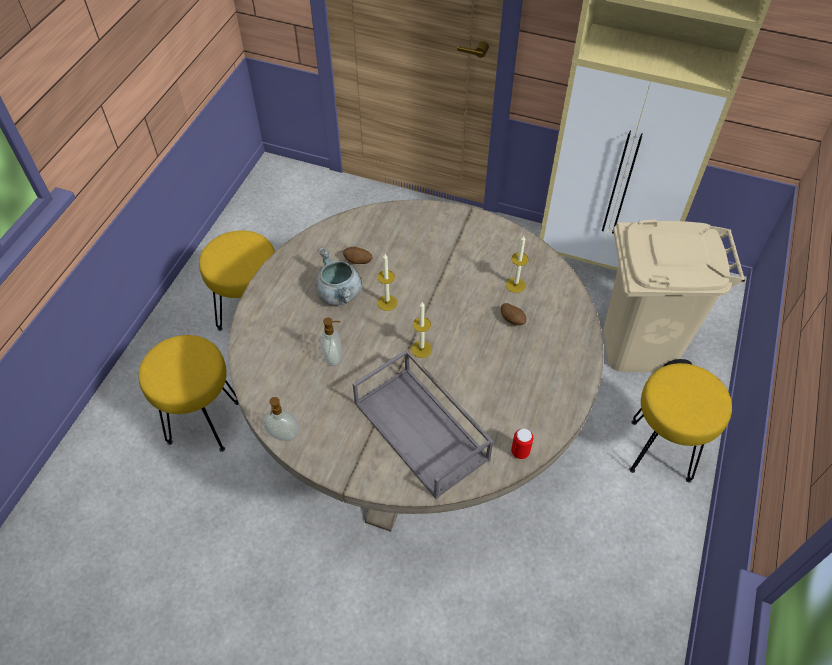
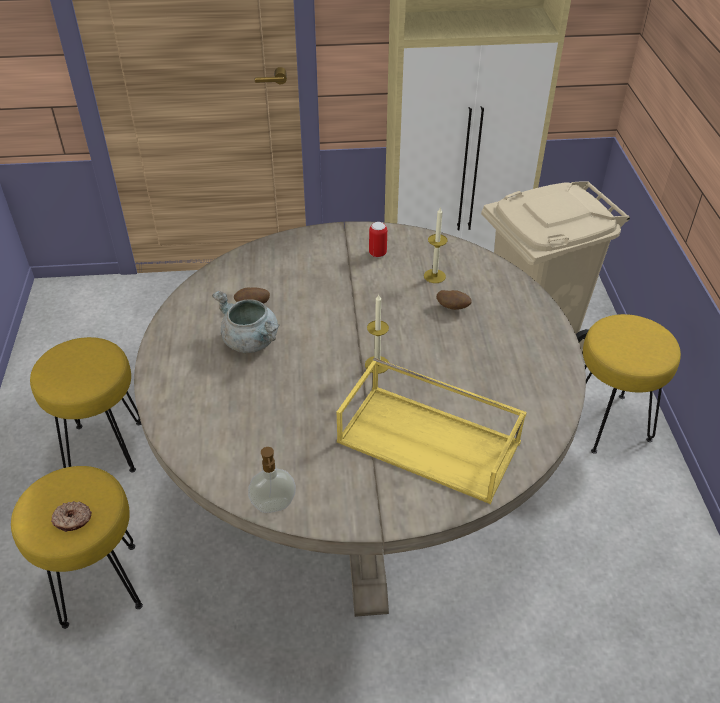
camera: 25 degrees left, 10 degrees down
(179, 378) = (73, 520): none -> donut
(334, 357) = (284, 405): soap dispenser -> none
(387, 302) = (310, 333): candle -> none
(423, 430) = (431, 441): grey tray -> yellow tray
(520, 452) = (544, 424): can -> can (377, 253)

